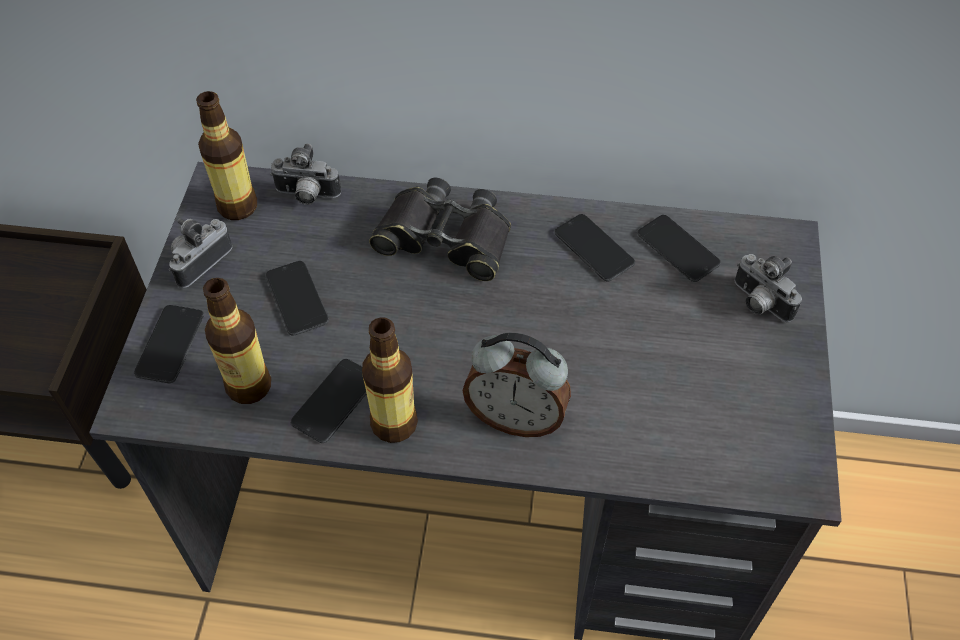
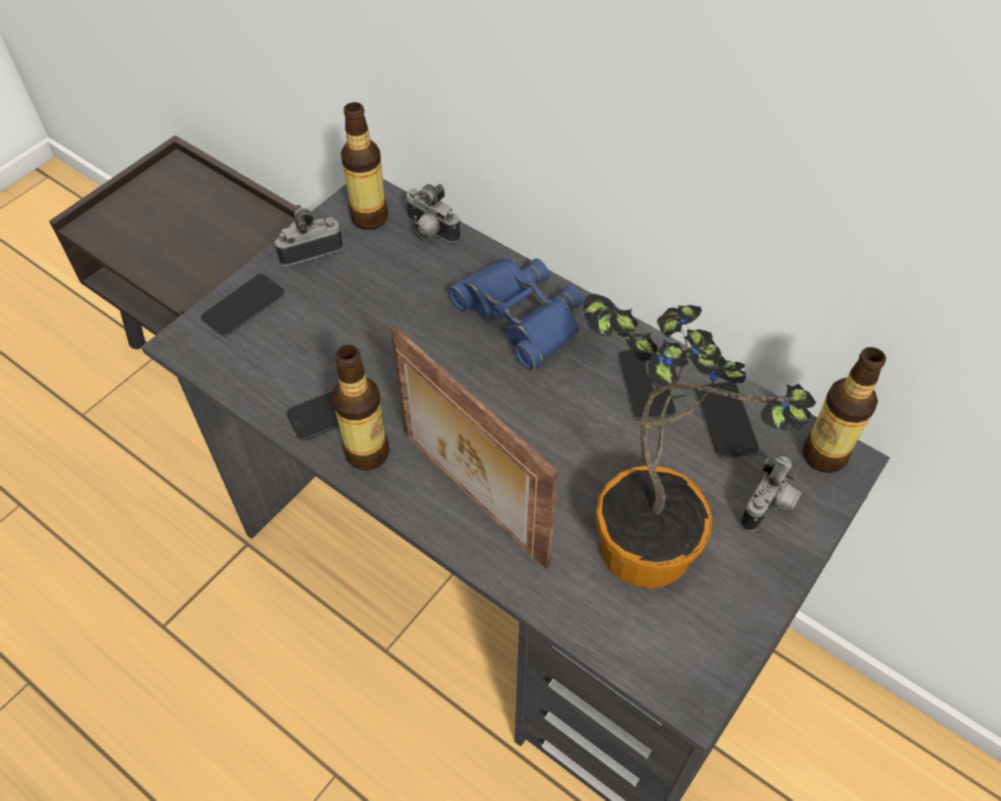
camera: 30 degrees right, 0 degrees up
(249, 386) = (277, 367): bottle -> bottle (824, 455)
(297, 298) = (363, 313): phone -> none
(445, 238) = (519, 317): black binoculars -> blue binoculars
(516, 417) = (471, 498): alarm clock -> picture frame
(682, 372) = (648, 533): none -> potted plant
(758, 304) = (769, 507): camera -> camera turned 135 degrees counterclockwise

